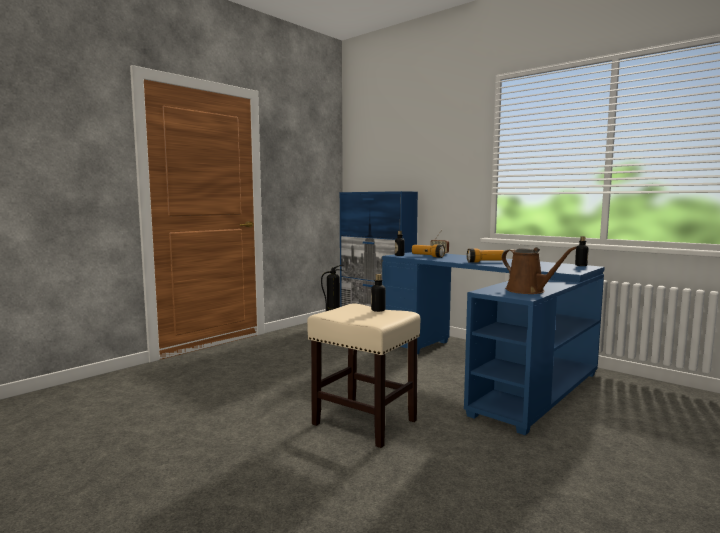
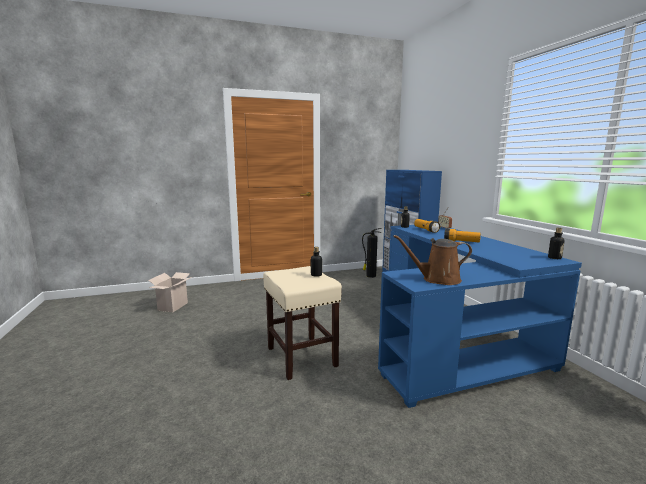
camera: 30 degrees right, 5 degrees up
(90, 412) = (173, 307): none -> cardboard box
(528, 291) = (437, 279): brown watering can -> brown watering can turned 90 degrees clockwise

